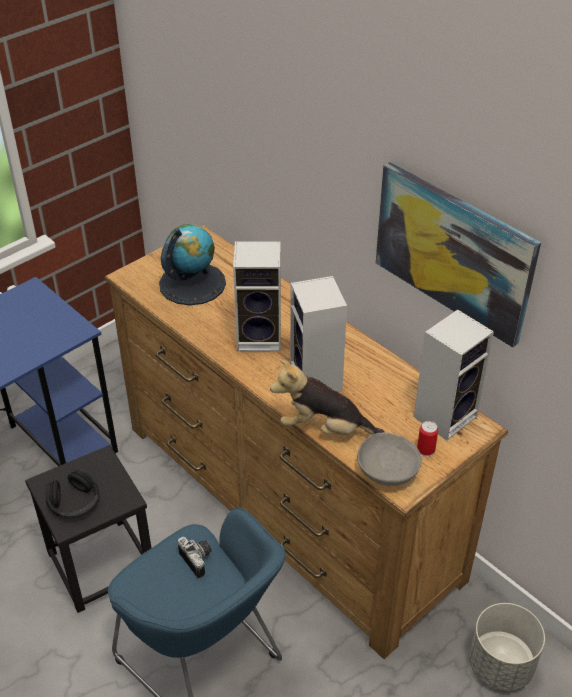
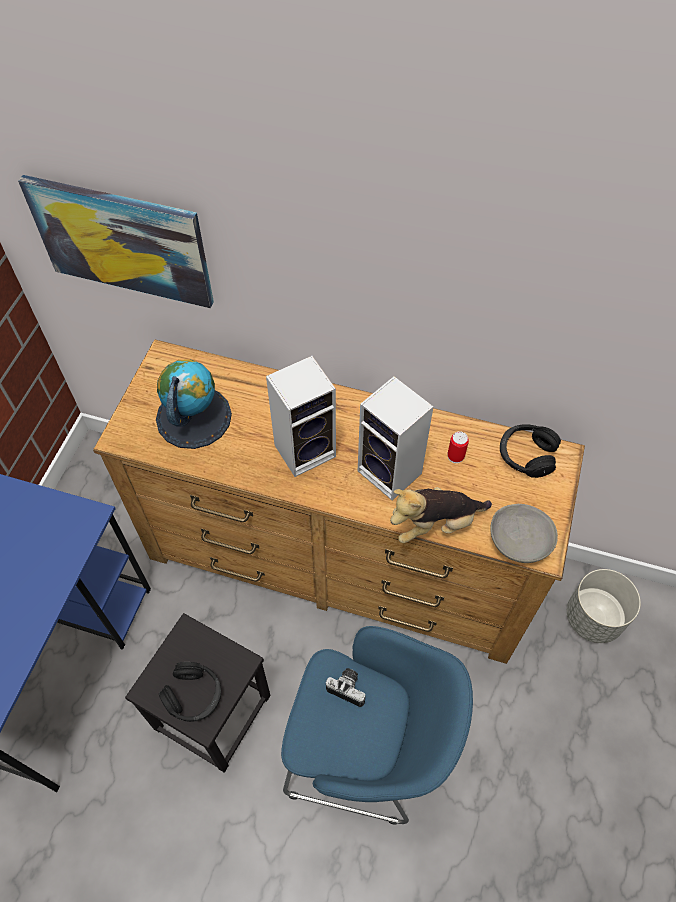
camera: 30 degrees left, 15 degrees up
(425, 450) = (535, 502): can -> can (455, 456)
(446, 415) = (526, 455): speaker -> black headphones
(453, 251) = (516, 308): picture -> picture (122, 241)

